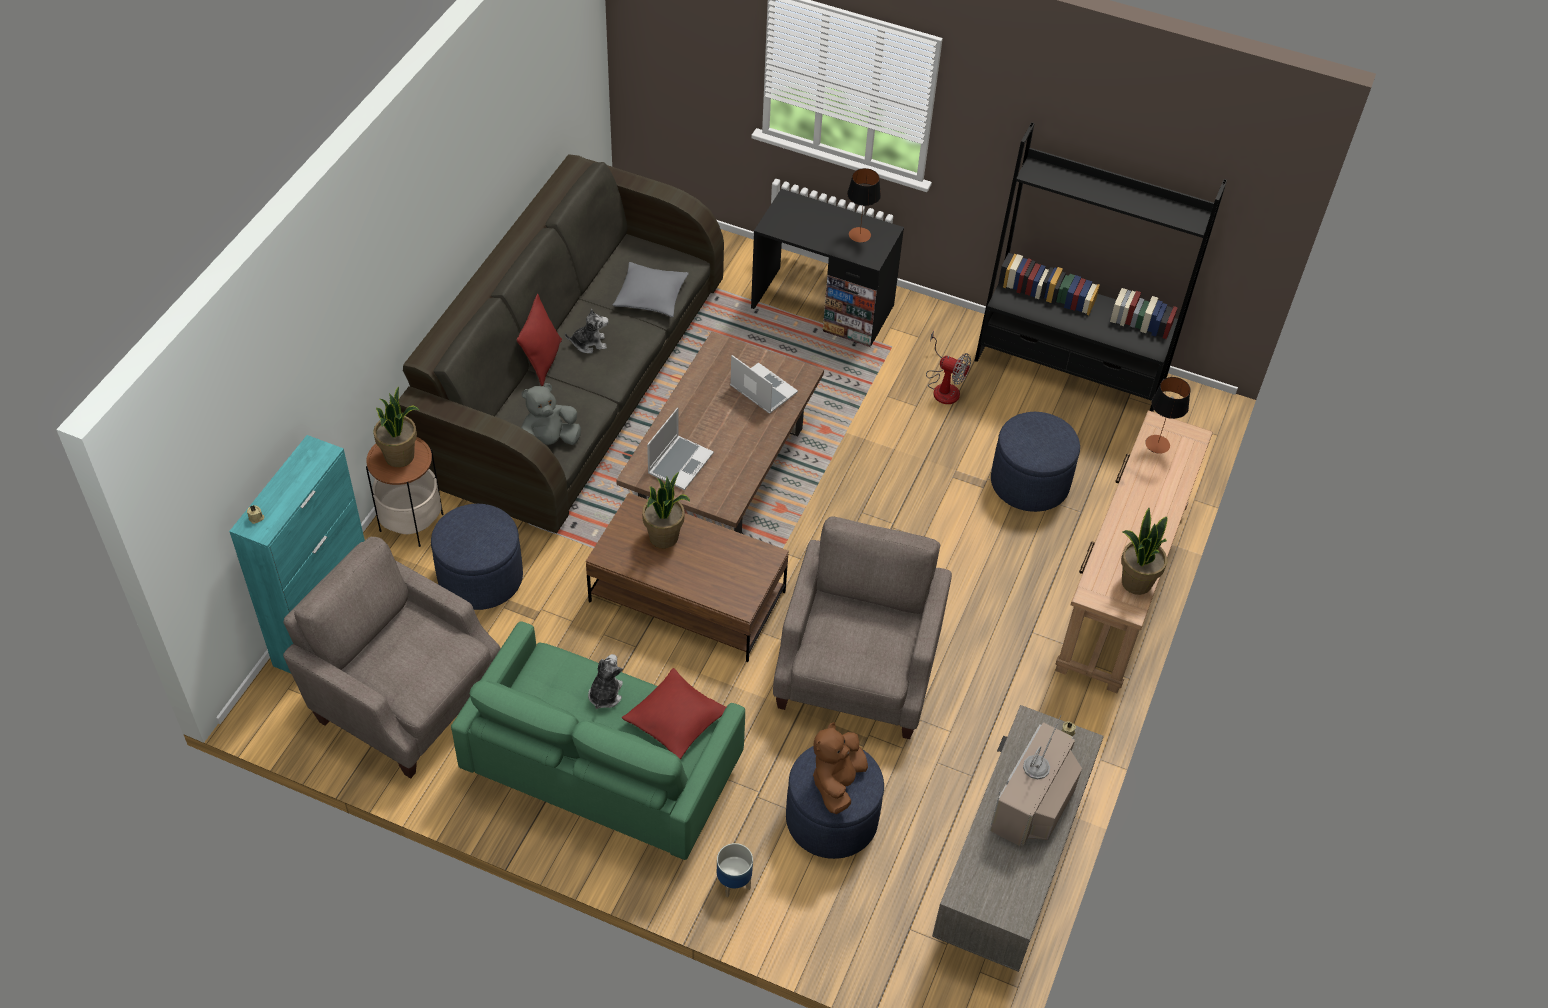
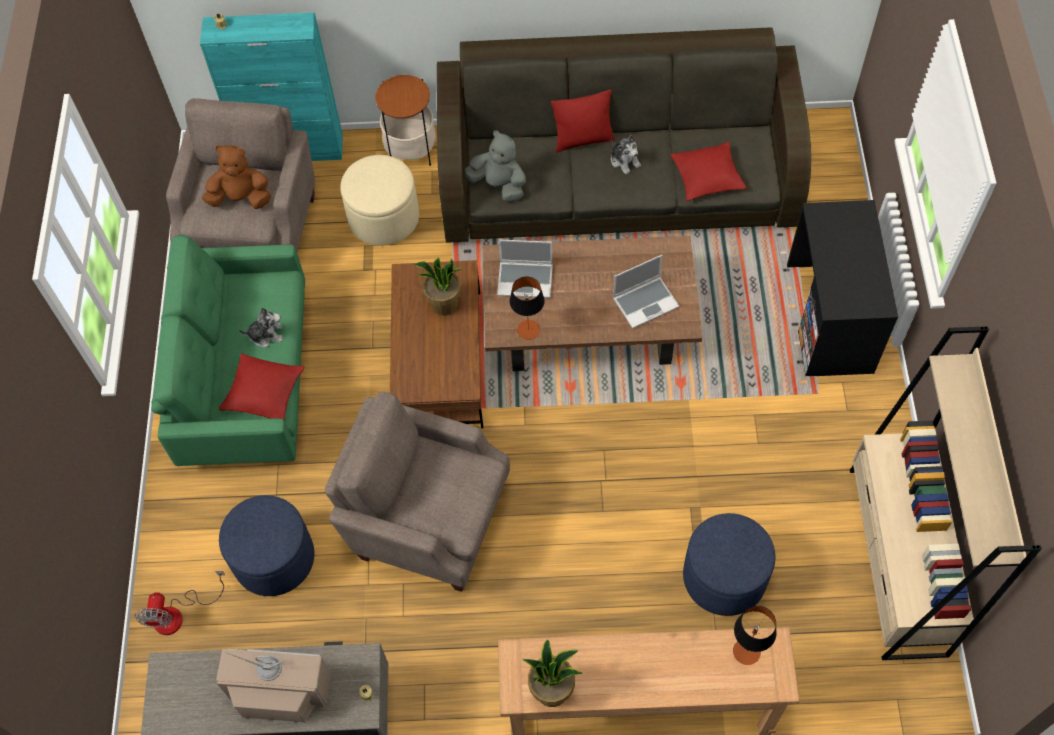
camera: 70 degrees right, 10 degrees up
(400, 456) = (404, 95): potted plant -> none
(480, 577) = (384, 217): blue ottoman -> beige ottoman
(651, 296) = (707, 177): grey pillow -> red pillow
(733, 882) = (186, 512): planter -> none
(762, 390) = (645, 302): laptop -> laptop turned 45 degrees clockwise
(837, 782) = (257, 534): brown plush toy -> brown plush toy (241, 198)
(857, 672) = (428, 518): beige armchair -> beige armchair turned 150 degrees counterclockwise
(859, 235) = (859, 285): table lamp -> table lamp (528, 330)
(944, 386) = (797, 456): fan -> fan (178, 614)
(1070, 370) = (897, 560): black bookcase -> beige bookcase

